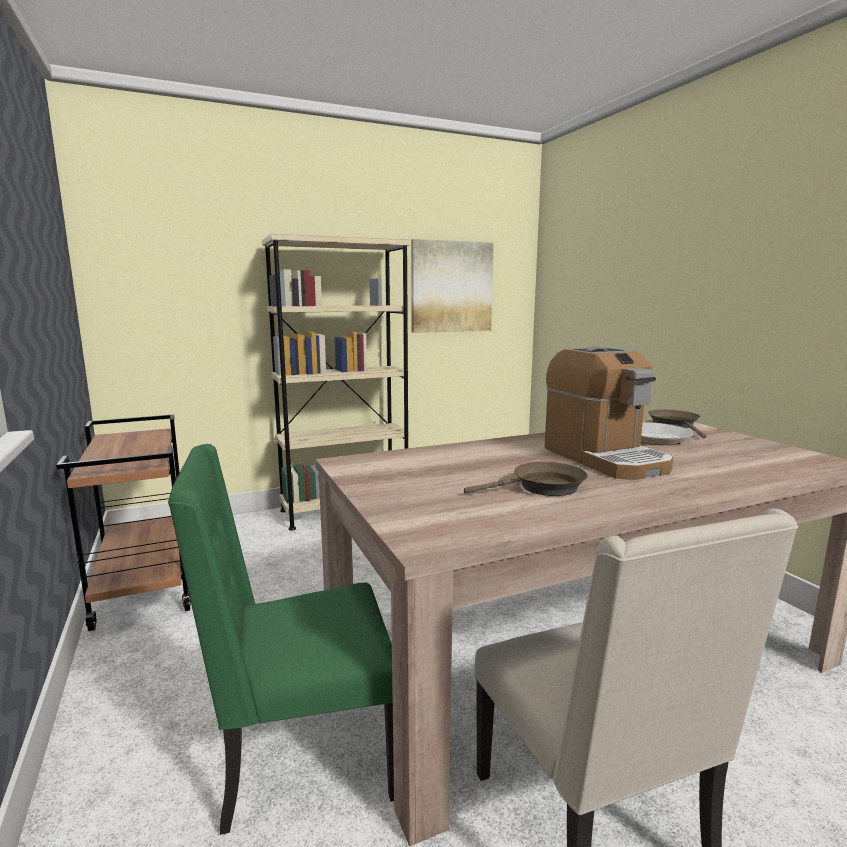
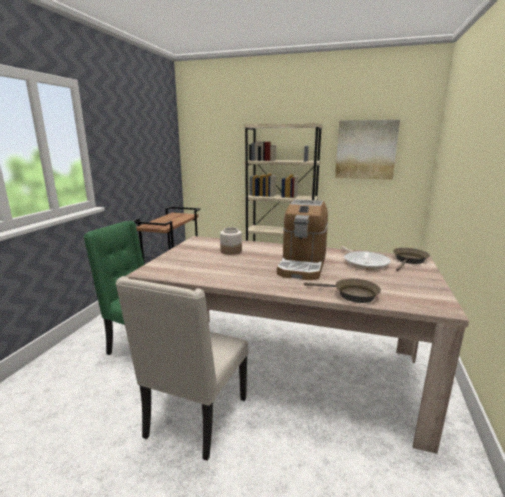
camera: 40 degrees right, 5 degrees up
(460, 466) = (231, 251): none -> jar
(542, 488) = (234, 268): brown frying pan -> brown frying pan (352, 295)

